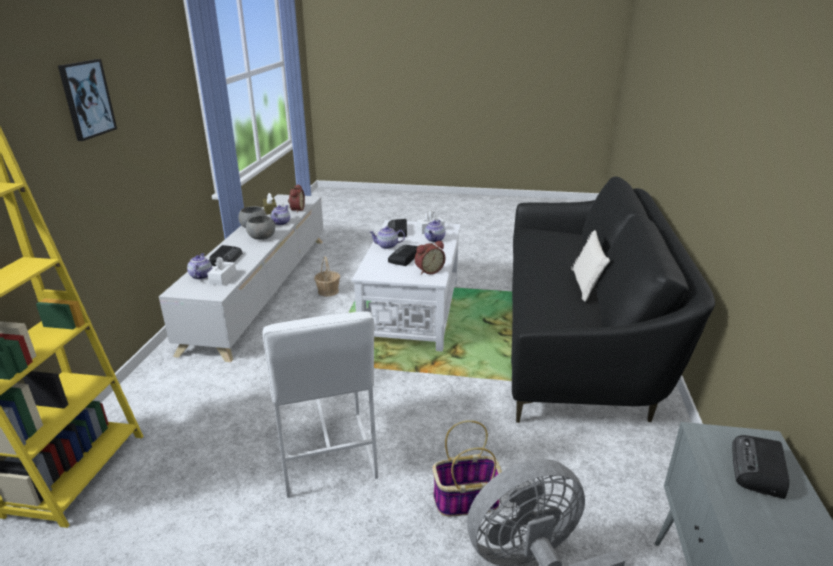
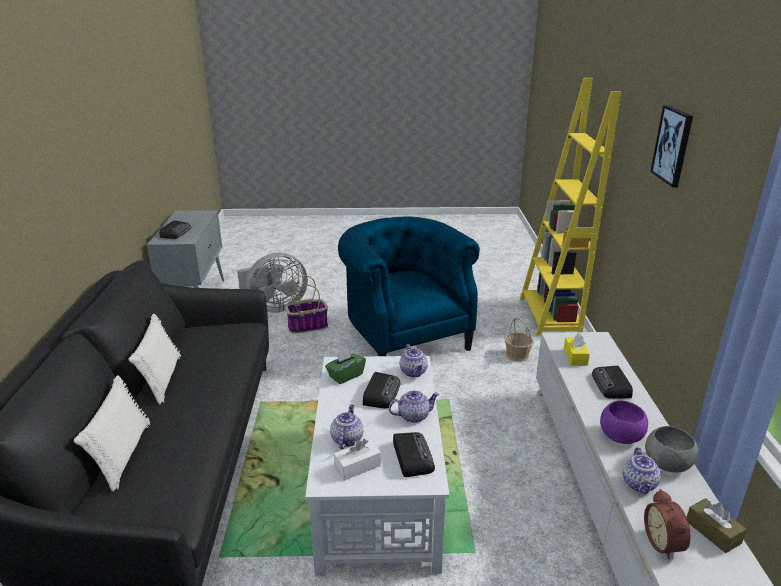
camera: 170 degrees right, 0 degrees up
(201, 276) = (604, 358): teapot -> teapot (414, 372)
(223, 278) = (575, 357): white tissue box -> yellow tissue box
(262, 237) = (620, 436): grey bowl -> purple bowl
(326, 454) = (403, 338): white stool -> blue armchair
(328, 291) = (517, 515): basket -> basket (517, 355)
(429, 270) = (345, 375): alarm clock -> green tissue box
(577, 248) = (122, 455): none -> white pillow

